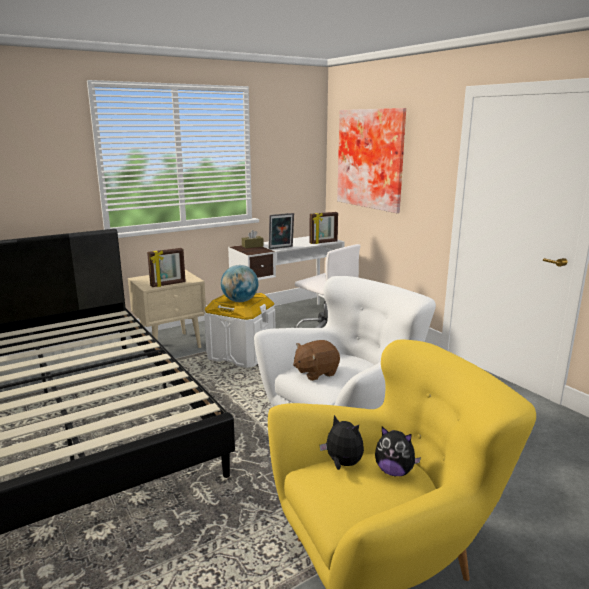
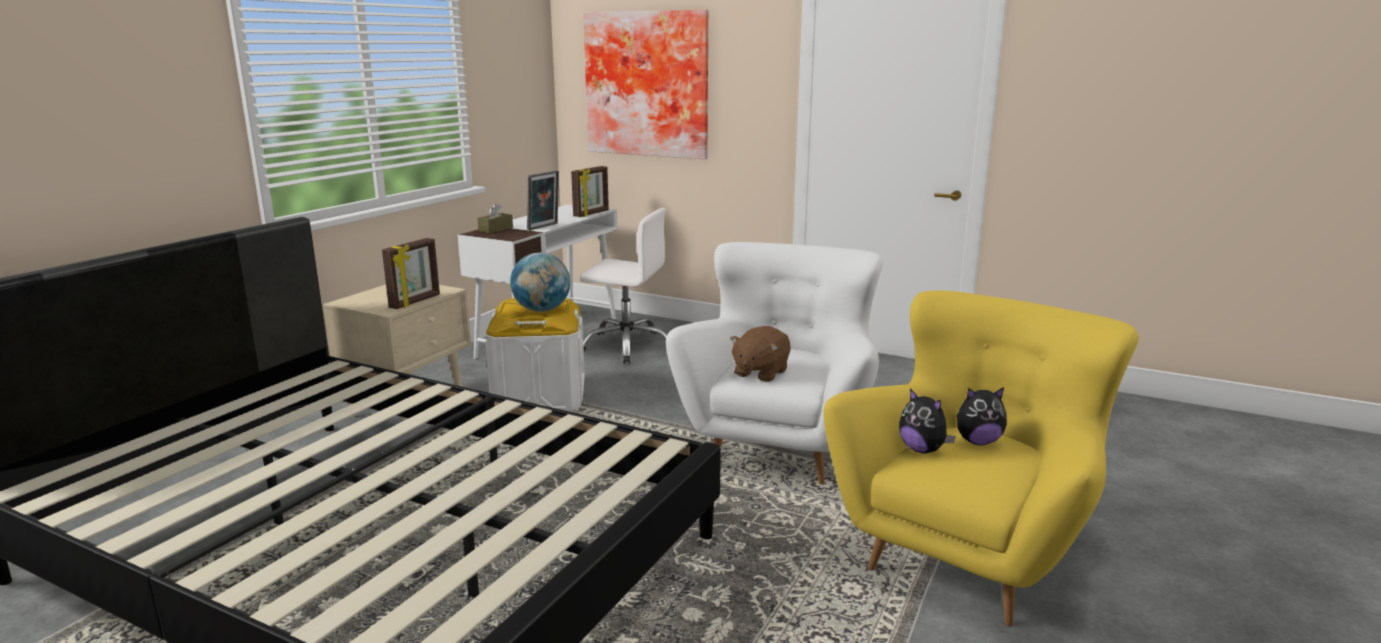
camera: 30 degrees left, 0 degrees up
(342, 464) = (922, 450): plush toy -> plush toy turned 135 degrees counterclockwise

